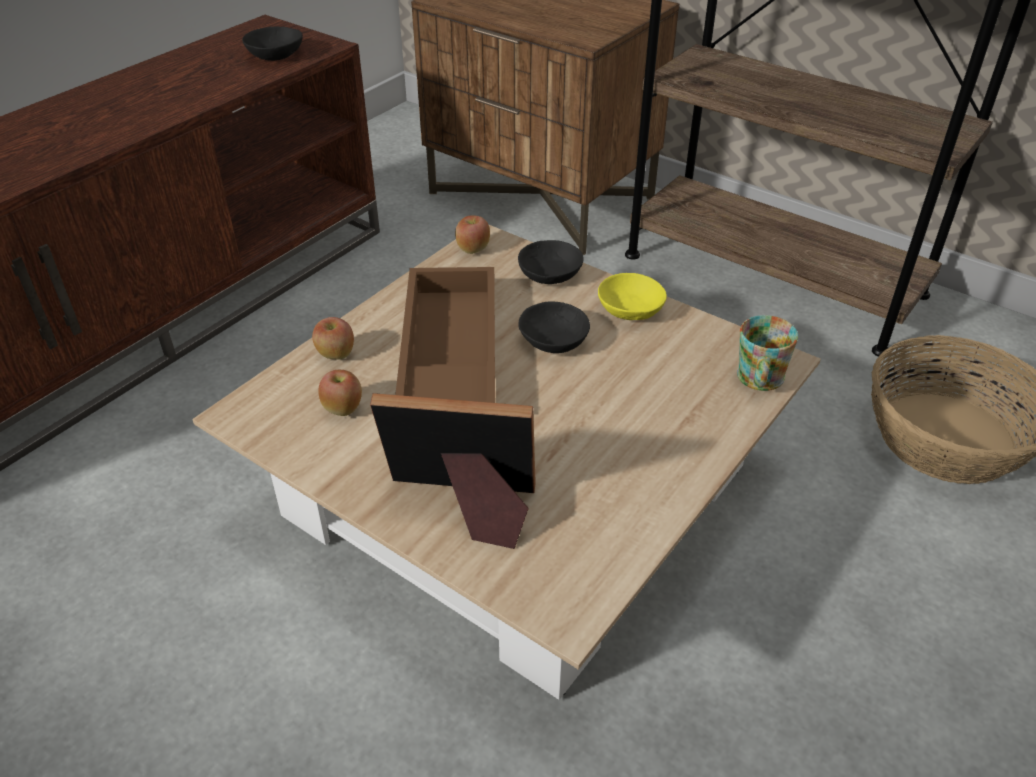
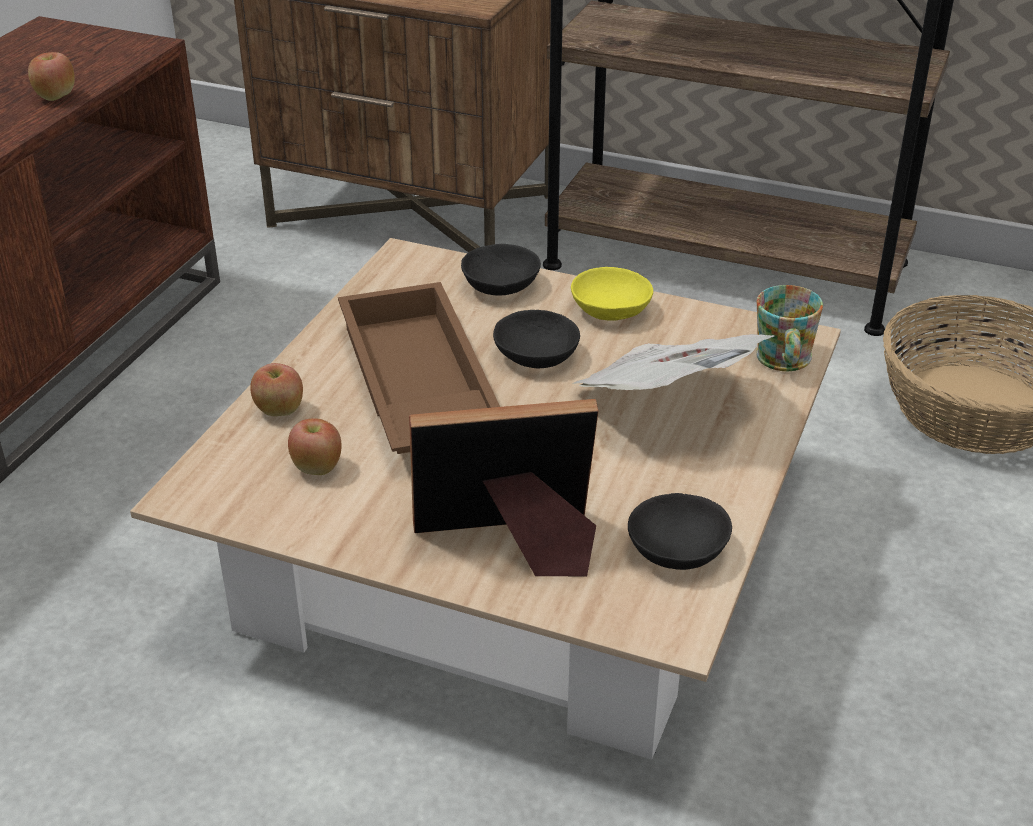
camera: 15 degrees left, 5 degrees down
(276, 54) = (83, 62): black bowl -> black bowl (677, 547)
(473, 249) = (394, 270): apple -> apple (55, 97)
(644, 401) = (667, 402): none -> newspaper

